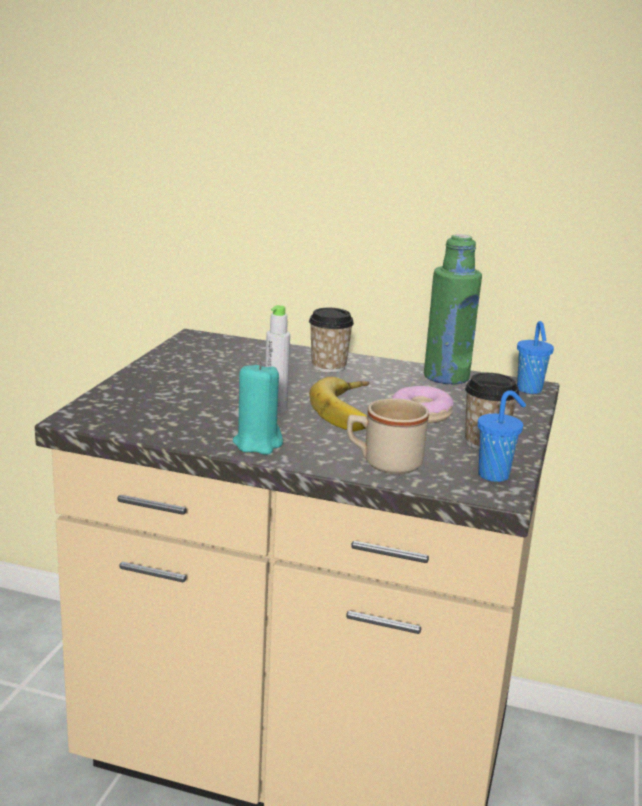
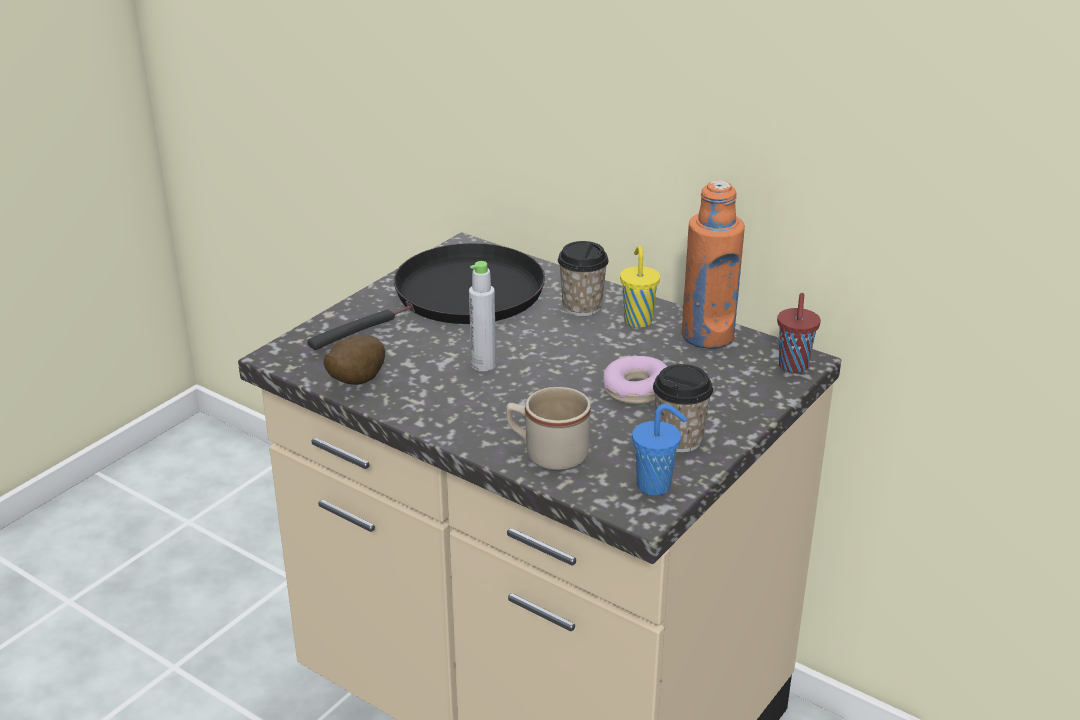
camera: 20 degrees right, 10 degrees up
(164, 431) = (354, 382): none -> potato
(218, 368) = (460, 298): none -> black frying pan
(258, 443) = (436, 411): turquoise candle -> none
(353, 411) = (564, 377): banana -> none
(381, 372) = (637, 320): none -> yellow cup
(446, 377) = (707, 336): green bottle -> orange bottle
(529, 390) = (793, 367): blue cup -> red cup

